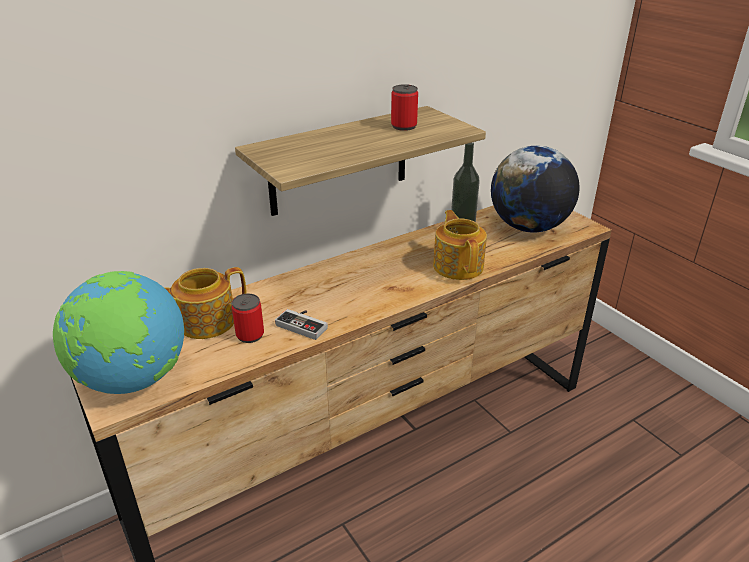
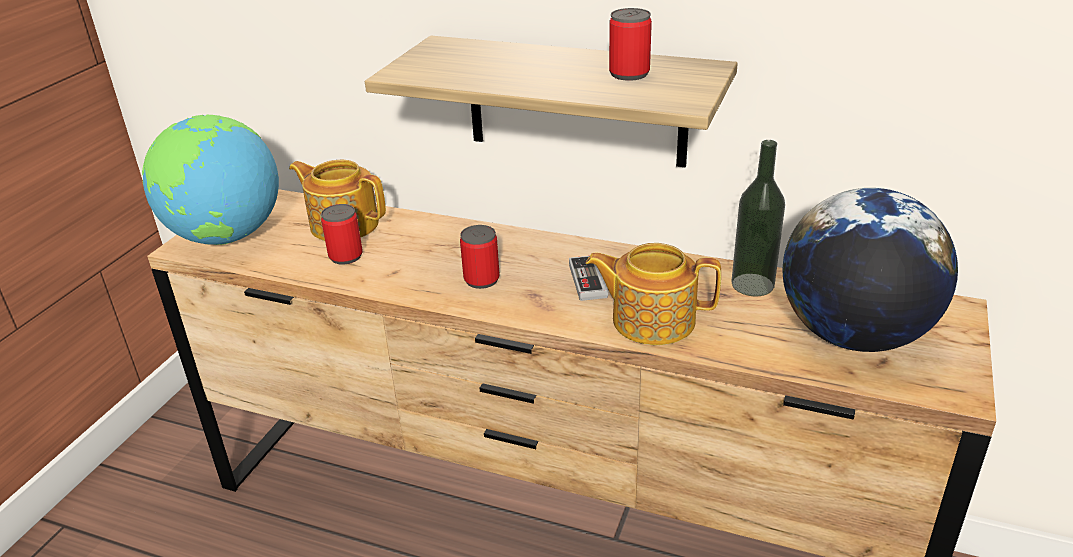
camera: 55 degrees right, 0 degrees up
(304, 324) = (396, 275): game controller -> game controller (595, 281)
(352, 297) = (481, 279): none -> can
(458, 265) = (651, 320): teapot -> teapot turned 120 degrees counterclockwise

